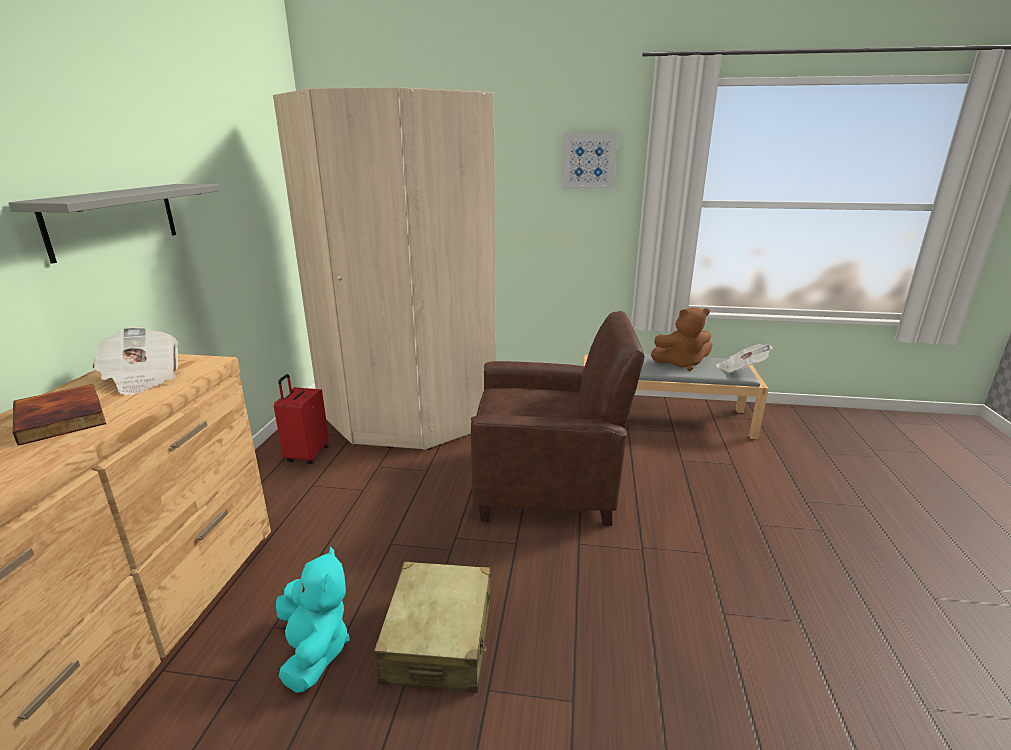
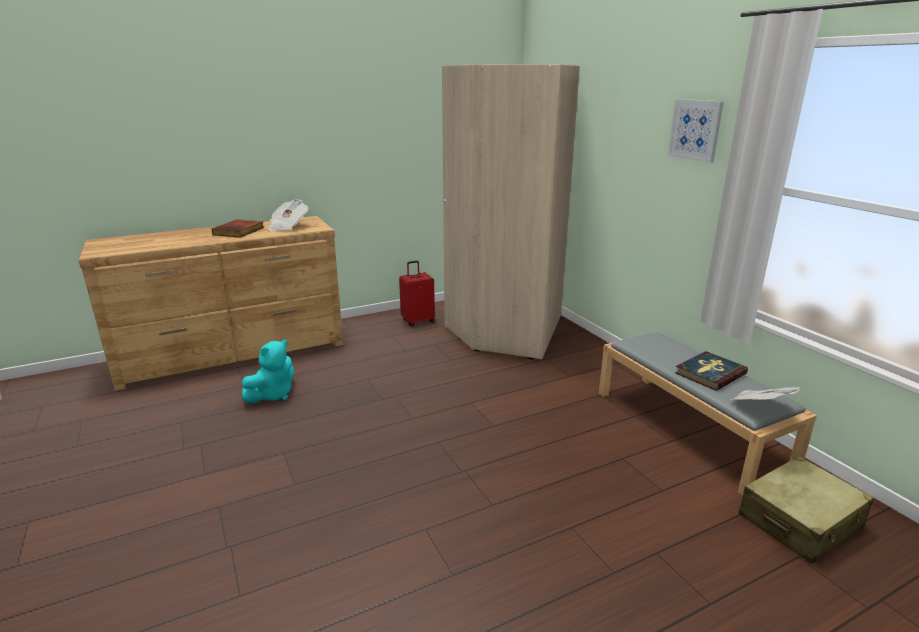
camera: 55 degrees right, 0 degrees up
(113, 219) = (322, 142): grey shelf -> none
(439, 639) = (307, 424): beige suitcase -> beige suitcase (800, 521)
(548, 484) = (494, 407): brown armchair -> none
(681, 363) = (710, 373): brown plush toy -> book

